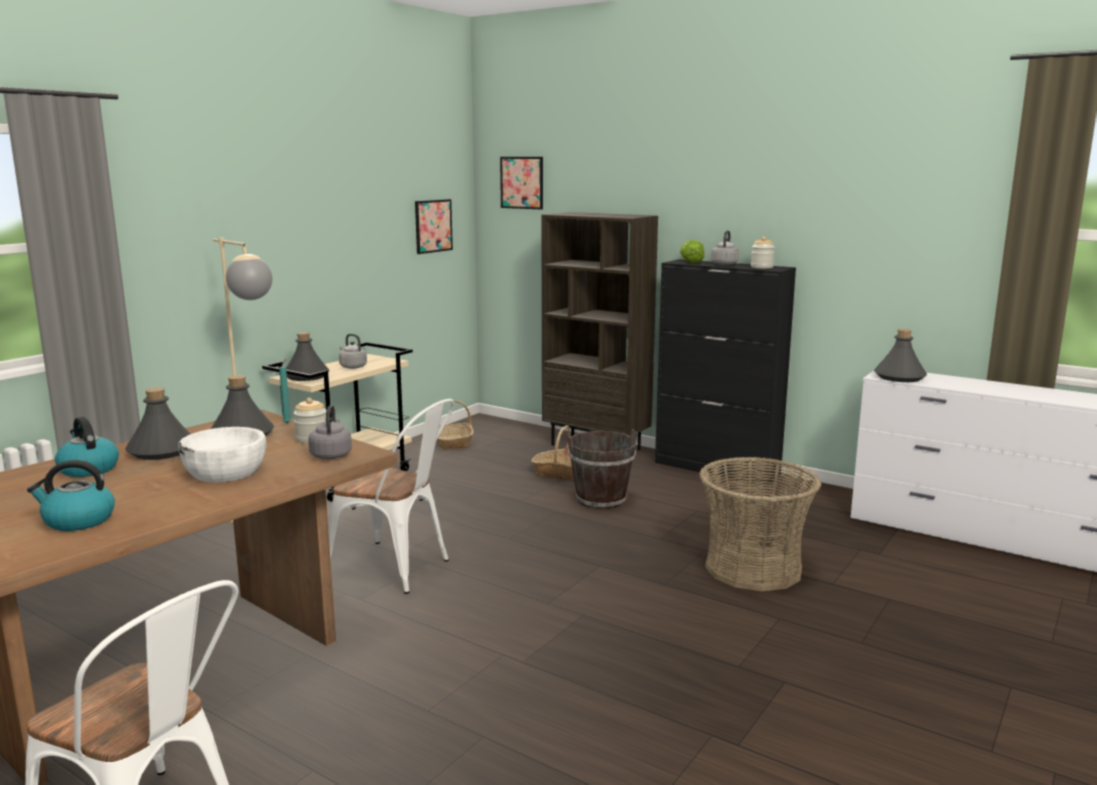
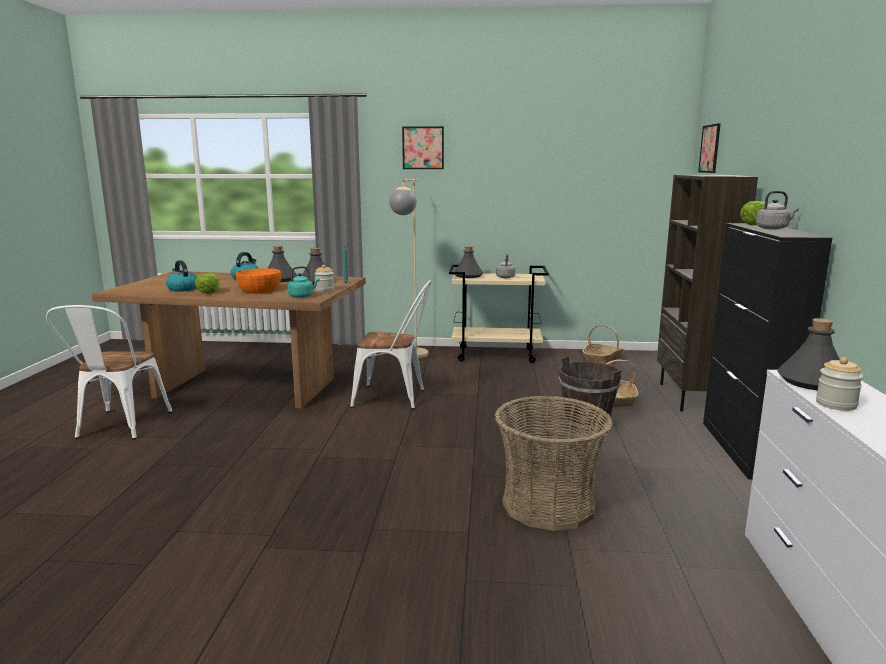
camera: 60 degrees right, 0 degrees up
(160, 504) = (209, 292): none -> lettuce
(225, 472) = (259, 290): white bowl -> orange bowl
(331, 455) = (302, 296): grey kettle -> turquoise kettle
(397, 569) = (395, 398): white chair -> white chair turned 75 degrees counterclockwise
(433, 226) = (634, 185): picture -> picture (423, 148)
(761, 267) = (789, 233): jar -> jar (836, 404)

